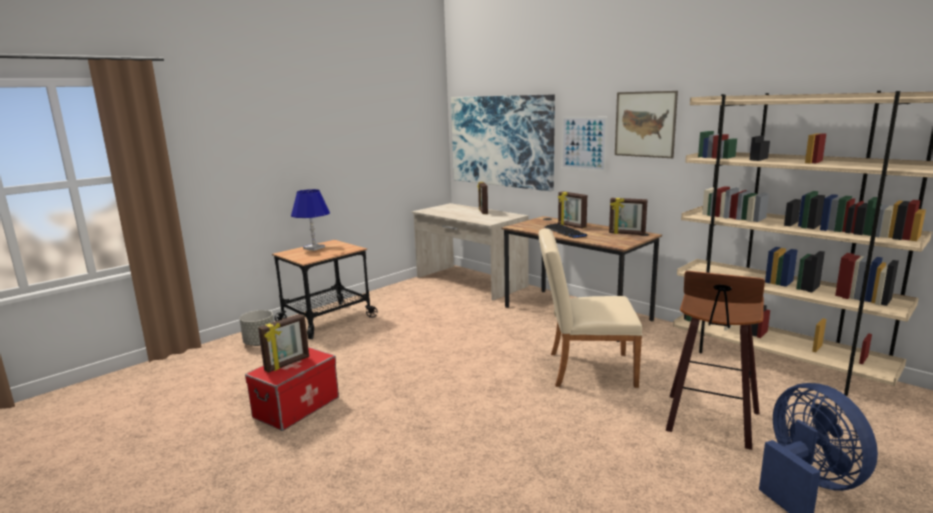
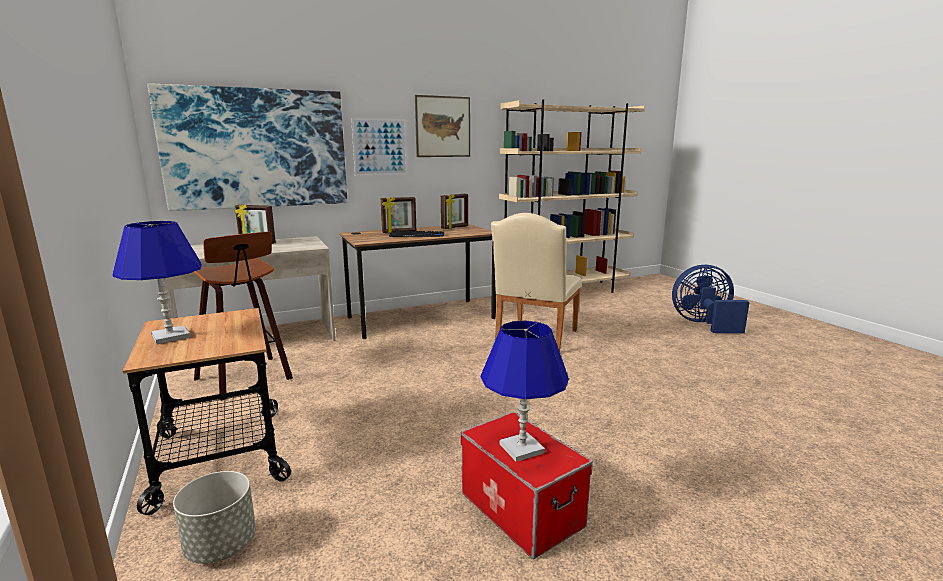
camera: 70 degrees left, 0 degrees up
(287, 364) = (522, 448): picture frame -> blue table lamp
(710, 422) = (633, 325): stool -> stool (247, 379)

